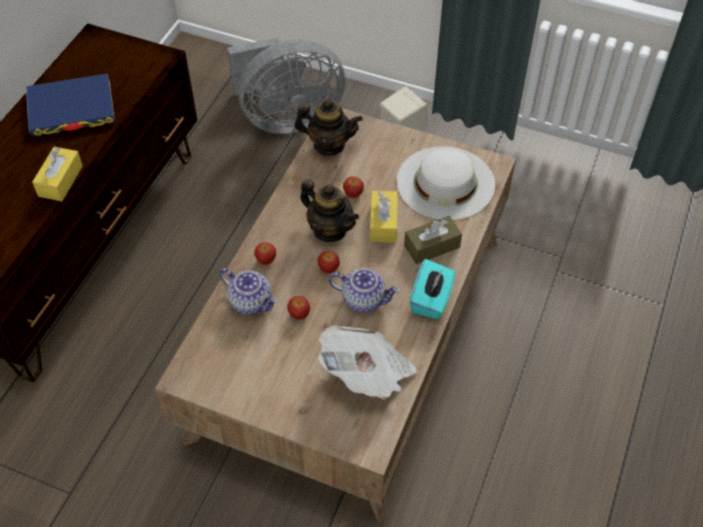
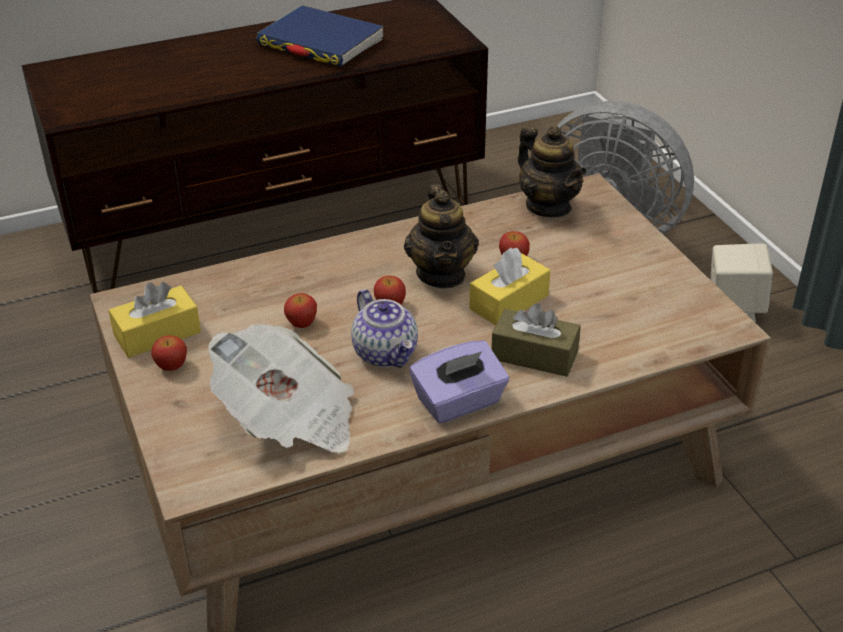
camera: 45 degrees right, 15 degrees down
(60, 181) = (231, 84): yellow tissue box -> yellow tissue box (157, 334)
(251, 302) = (273, 284): teapot -> none
(266, 260) = (339, 260): apple -> apple (171, 366)
(431, 300) = (459, 402): turquoise tissue box -> purple tissue box
(445, 183) = (639, 309): white hat -> none

